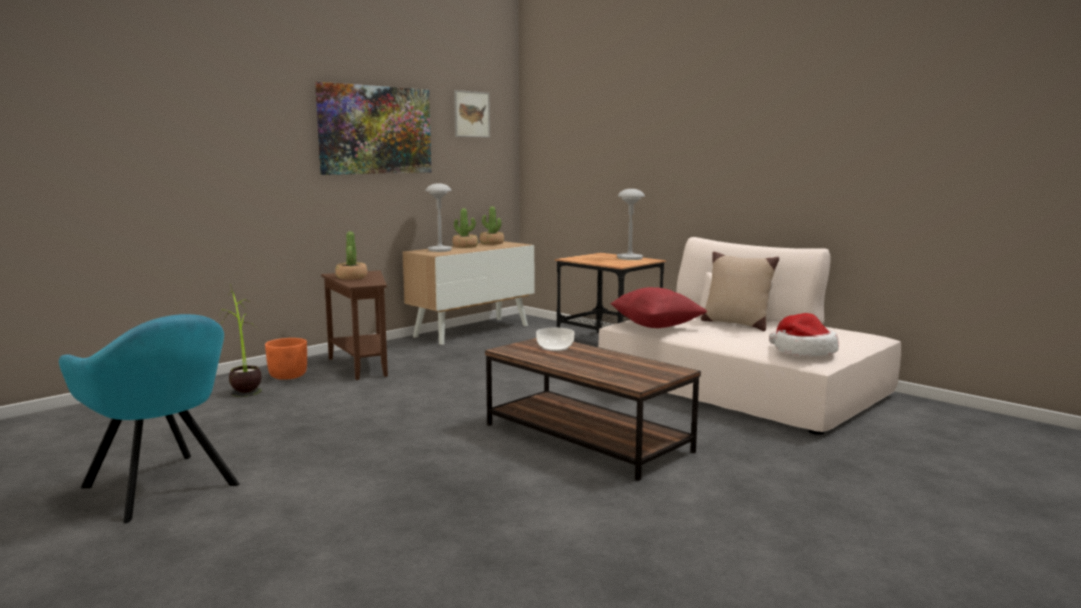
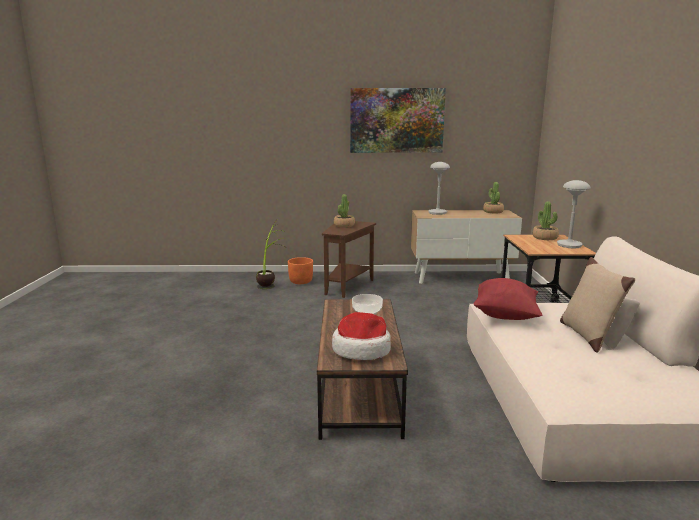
camera: 45 degrees right, 5 degrees up
(163, 488) = (139, 329): turquoise armchair -> none
(465, 246) = (464, 212): potted plant -> potted plant (545, 238)
(471, 114) = (489, 105): picture -> none
(803, 351) = (571, 388): hat -> hat (361, 349)

